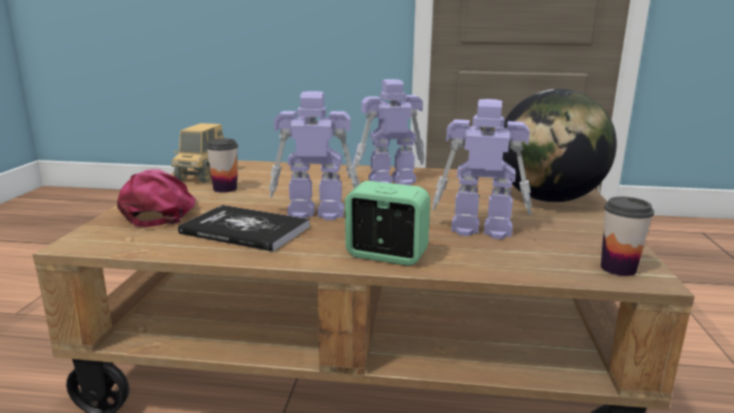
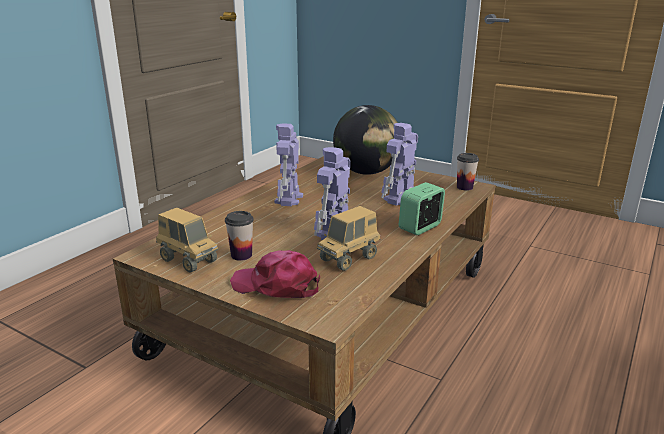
camera: 65 degrees left, 5 degrees up
(245, 230) = (349, 259): book -> toy truck

